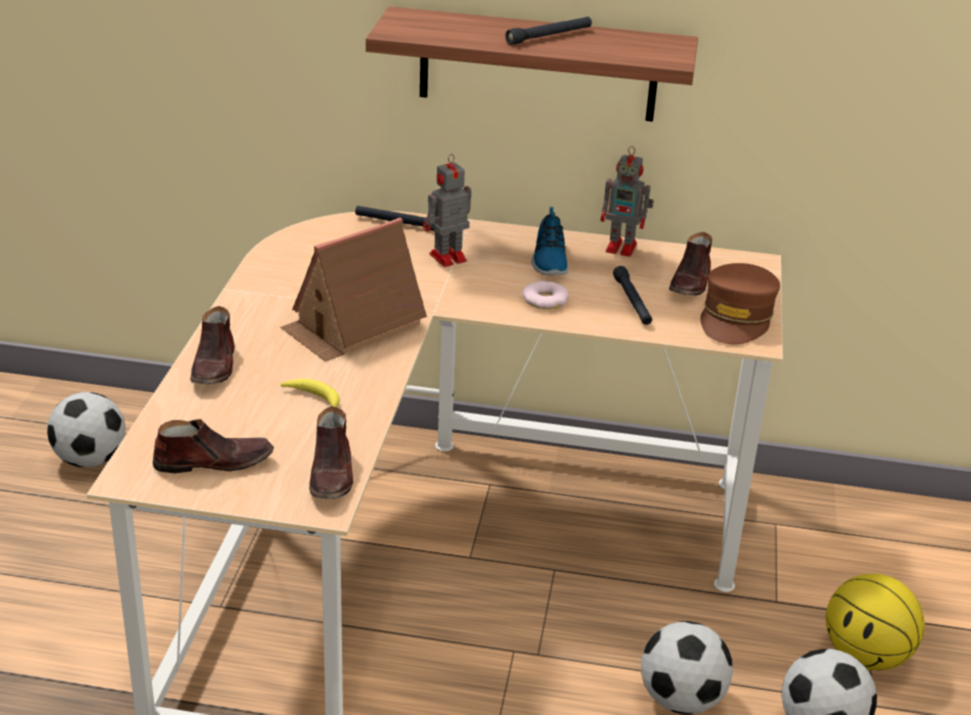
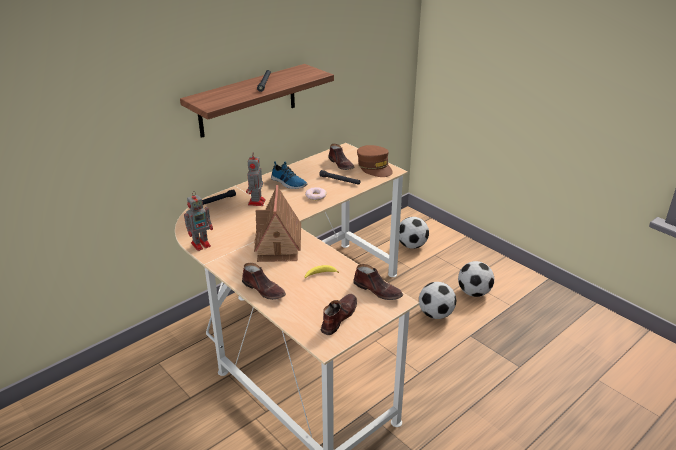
camera: 50 degrees left, 0 degrees up
(91, 459) = (111, 410): football -> football (412, 245)
(623, 248) = (301, 166): toy robot -> toy robot (201, 244)
(866, 656) = (452, 266): basketball -> none

